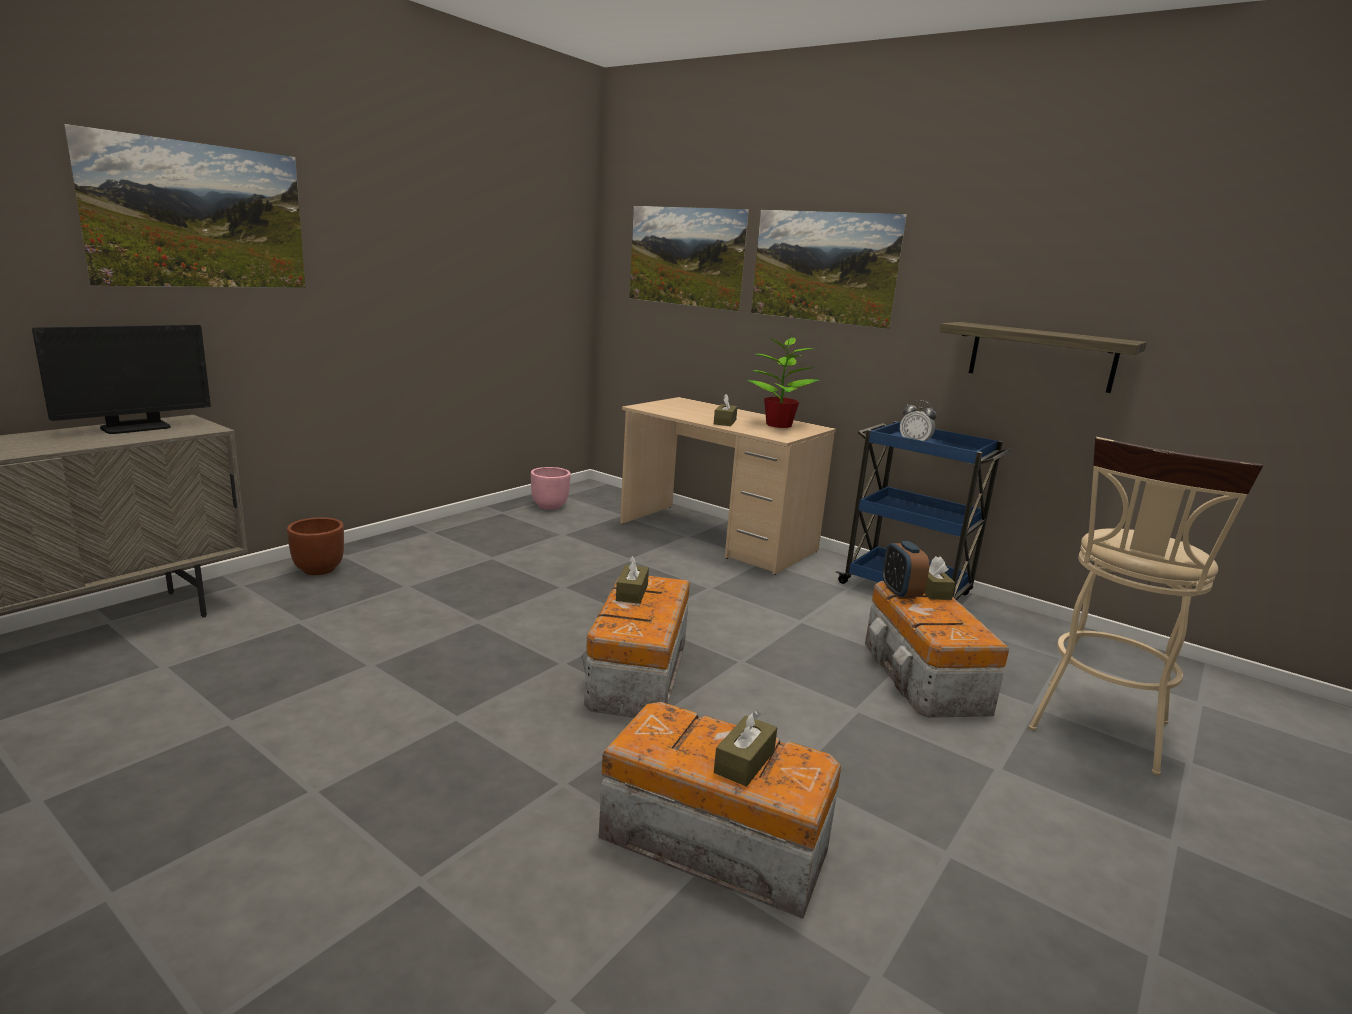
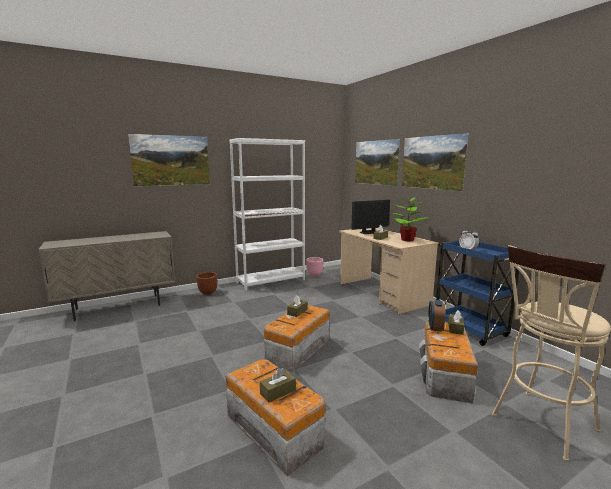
camera: 25 degrees right, 5 degrees down
(136, 427) = (143, 235): monitor -> monitor (369, 232)
(461, 529) = (271, 281): none -> white bookcase
(1041, 357) = (542, 203): shelf -> none

